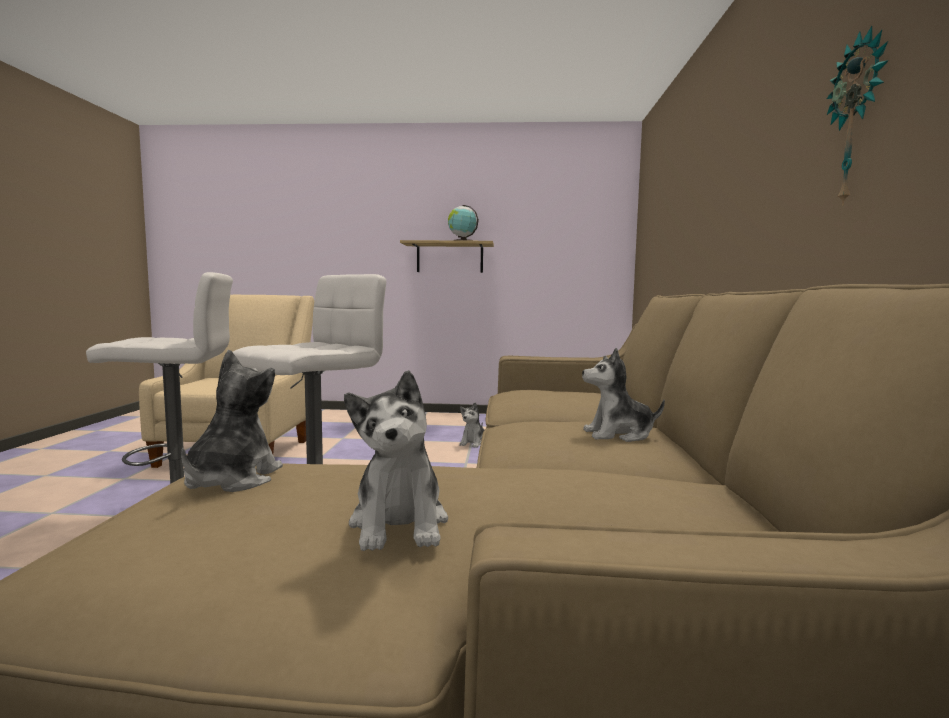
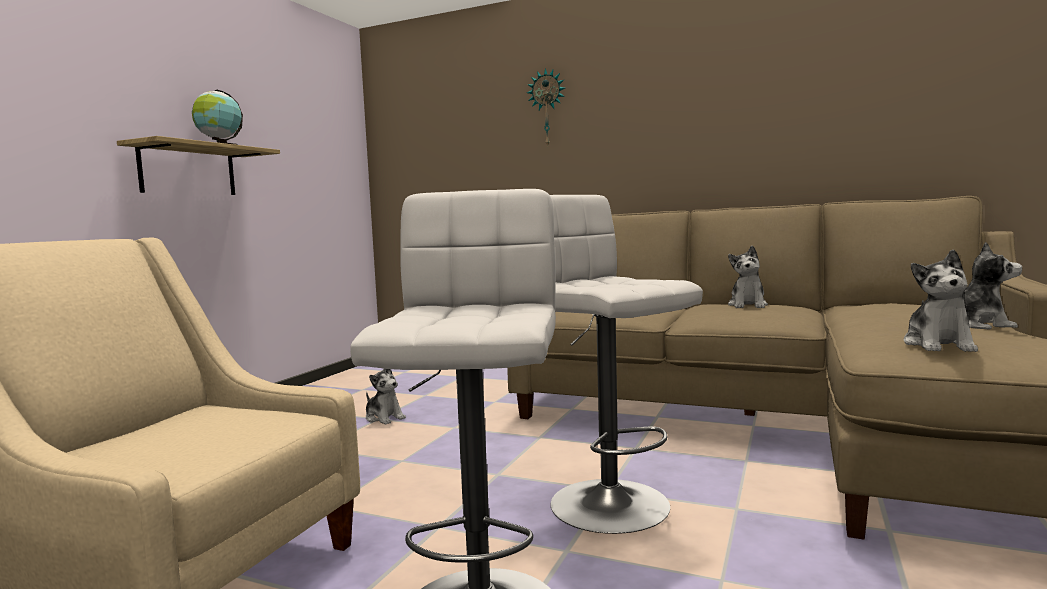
camera: 70 degrees left, 0 degrees up
(232, 480) = (939, 345): plush toy -> plush toy turned 105 degrees counterclockwise
(858, 120) = (765, 116): wall clock -> wall clock (547, 108)

